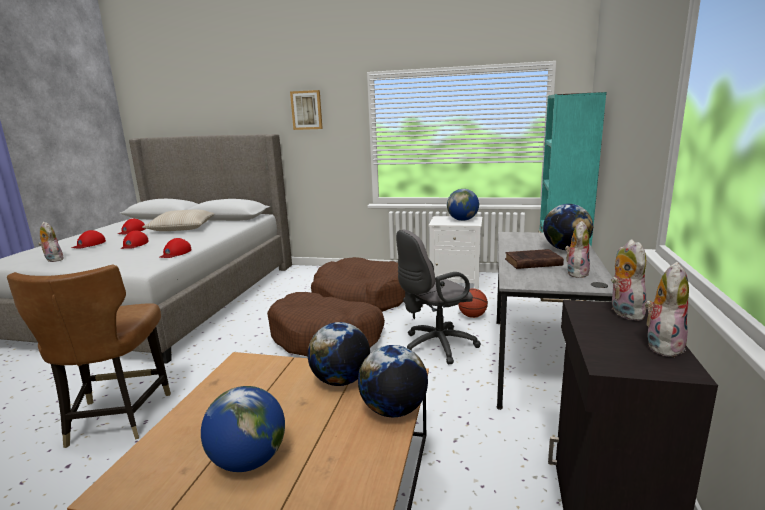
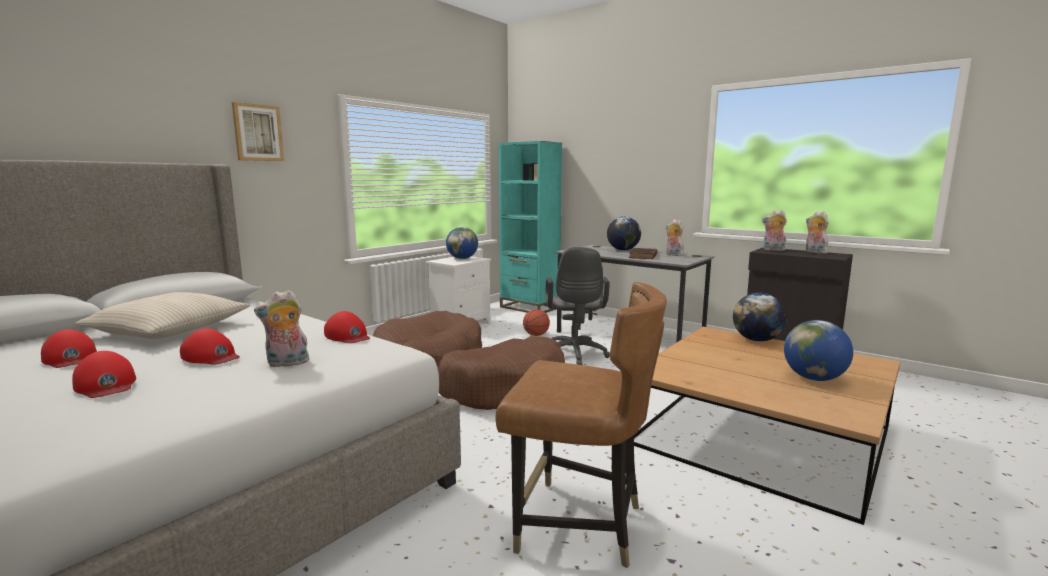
camera: 65 degrees left, 5 degrees down
(53, 260) = (153, 416): plush toy -> plush toy (287, 363)
(341, 381) = (709, 346): globe -> none

